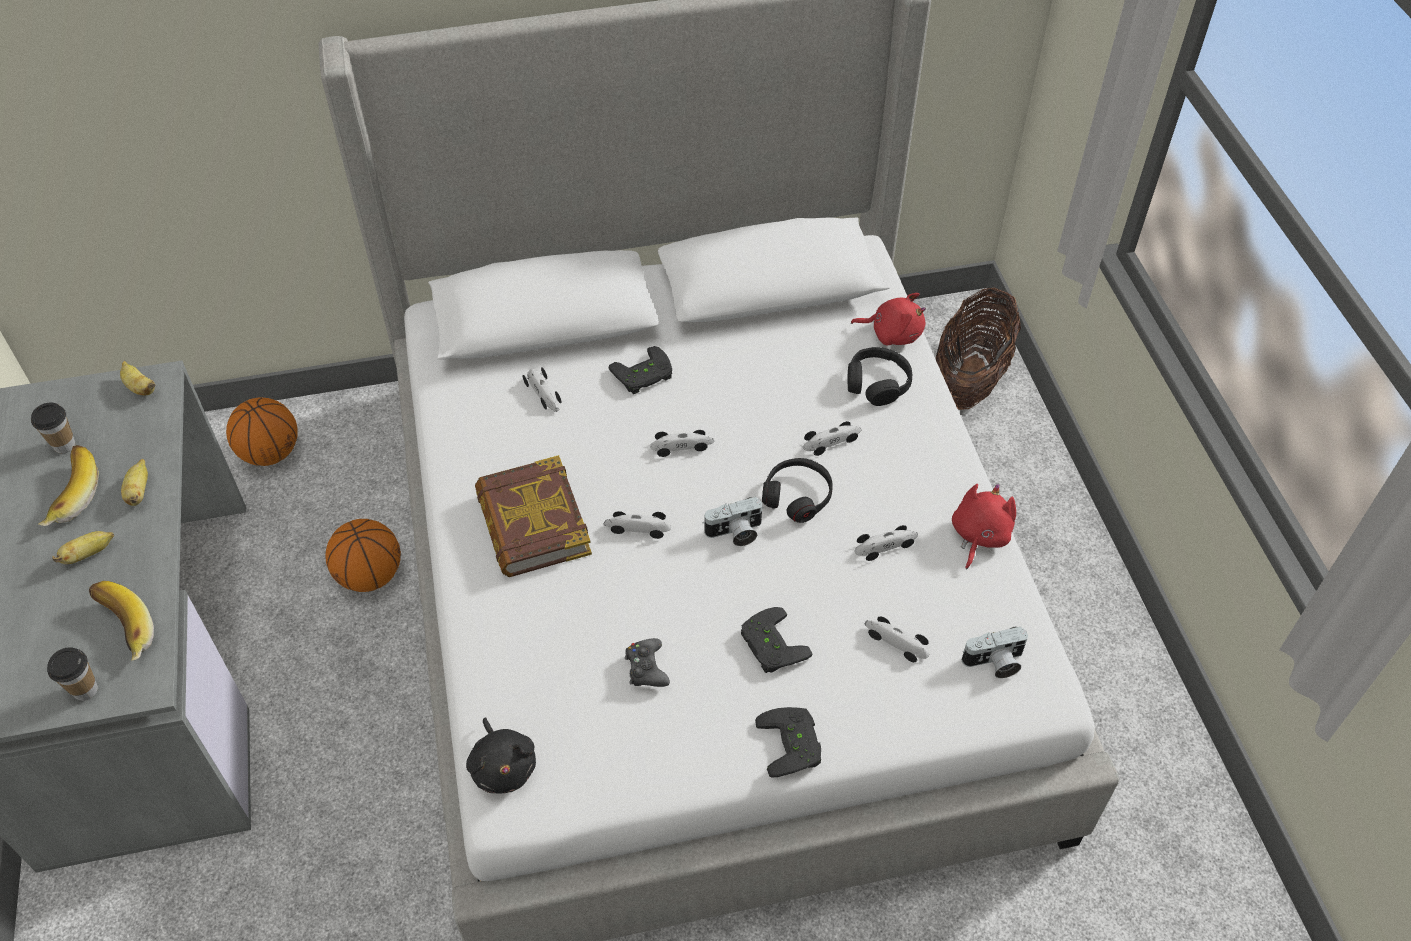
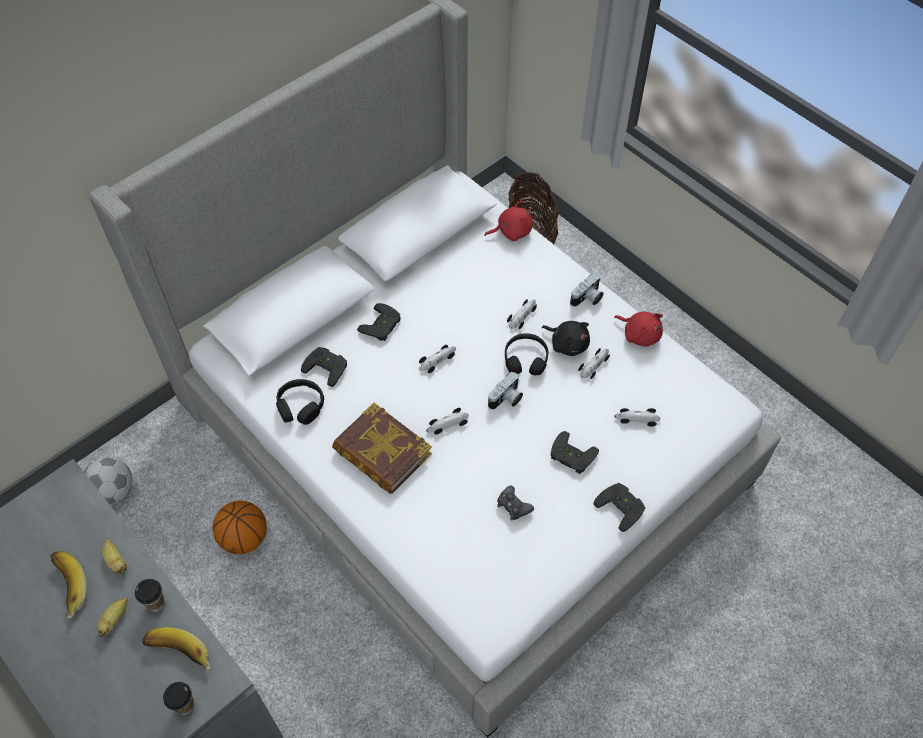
camera: 30 degrees left, 5 degrees up
(64, 445) = (34, 557): cup -> cup (156, 604)
(140, 387) = (57, 491): banana -> none
(270, 453) = (114, 491): basketball -> football
(503, 766) = (471, 608): black plush toy -> black plush toy (567, 344)
(543, 393) = (327, 366): toy car -> black game controller
(877, 383) = (524, 267): black headphones -> black headphones (300, 406)
(979, 535) = (639, 334): red plush toy -> red plush toy turned 135 degrees clockwise
(994, 663) = (695, 404): camera -> camera (587, 298)

